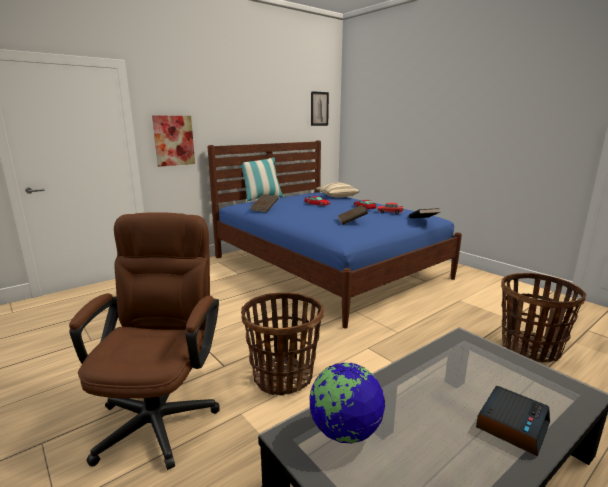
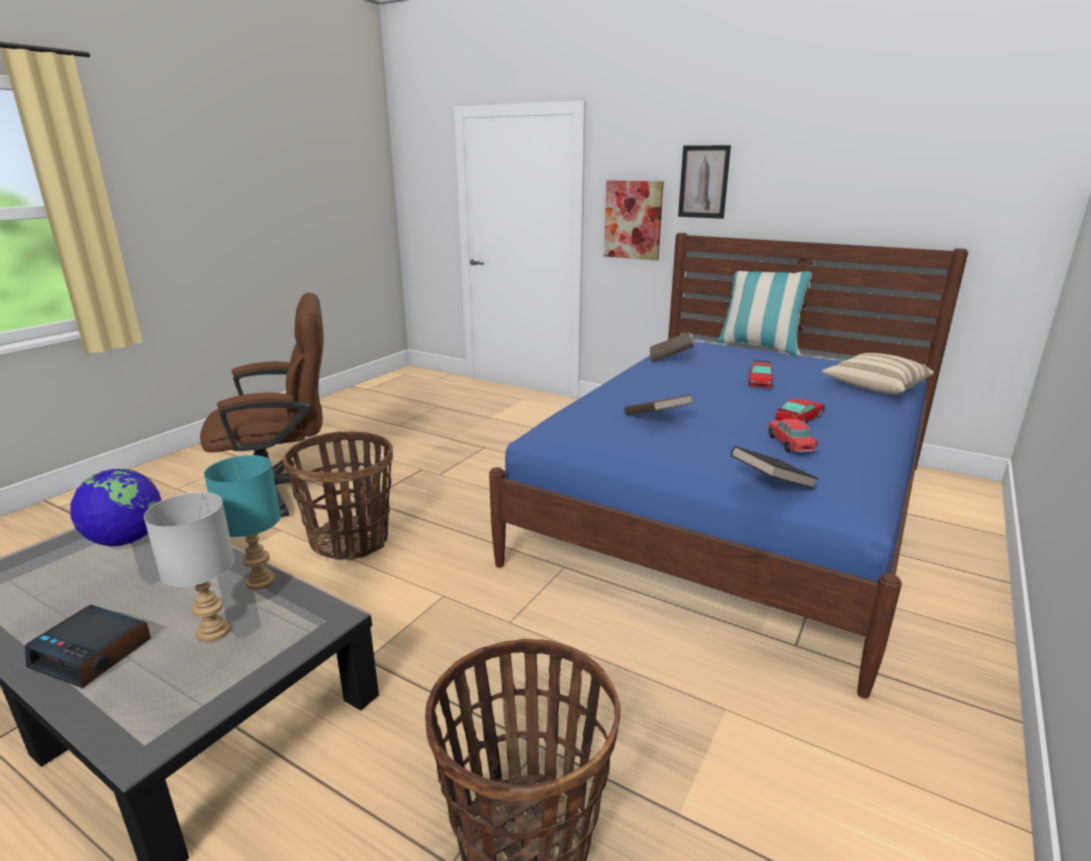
camera: 70 degrees right, 5 degrees up
(319, 109) = (999, 168): picture -> picture (703, 182)
(426, 359) = (260, 582): none -> turquoise table lamp
(482, 375) = (212, 632): none -> grey table lamp

